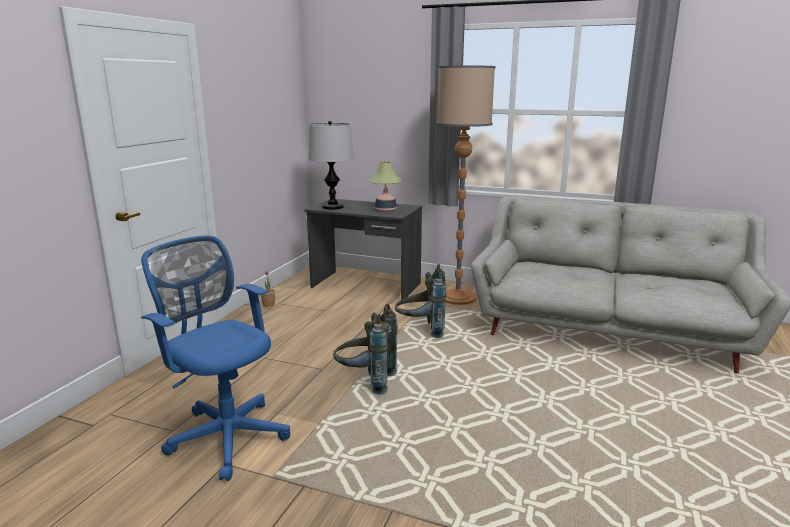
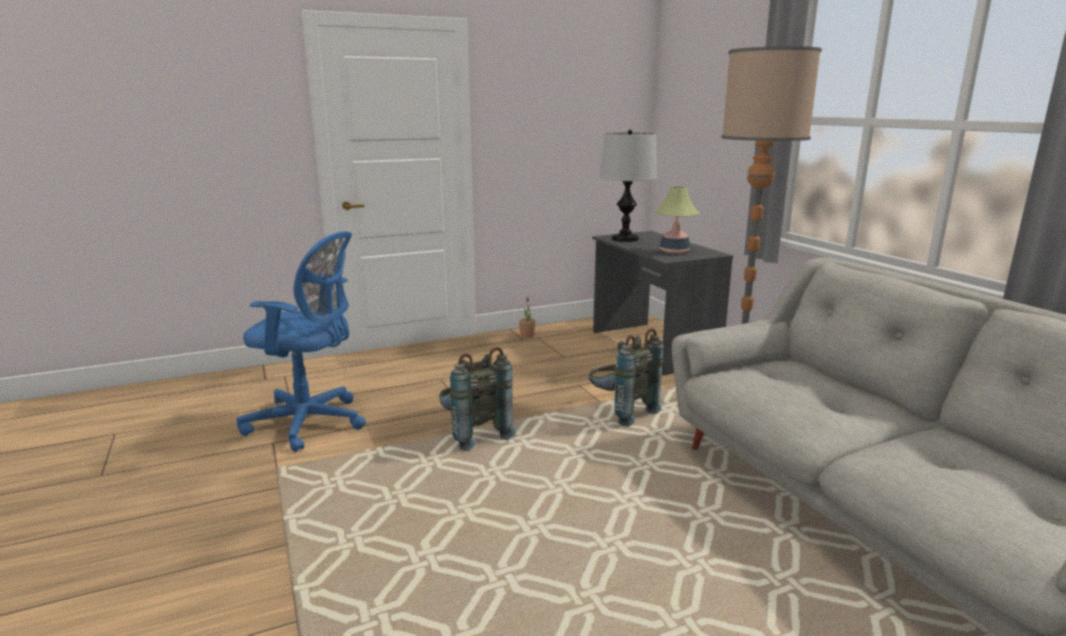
camera: 45 degrees right, 0 degrees up
(226, 434) = (310, 423): blue office chair -> blue office chair turned 105 degrees clockwise

